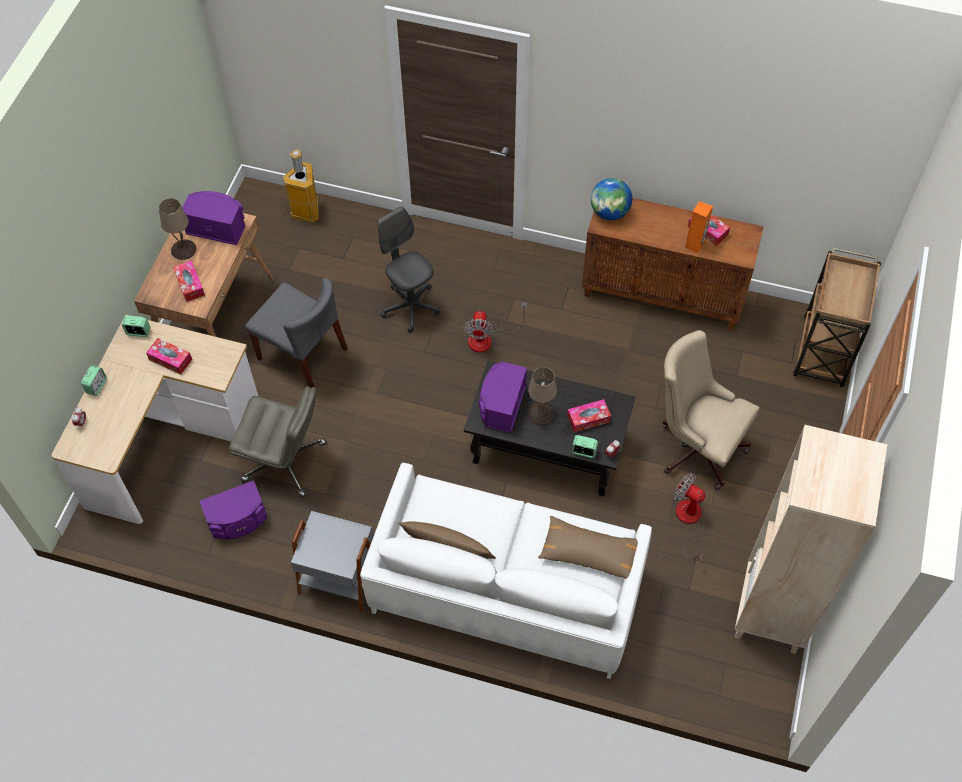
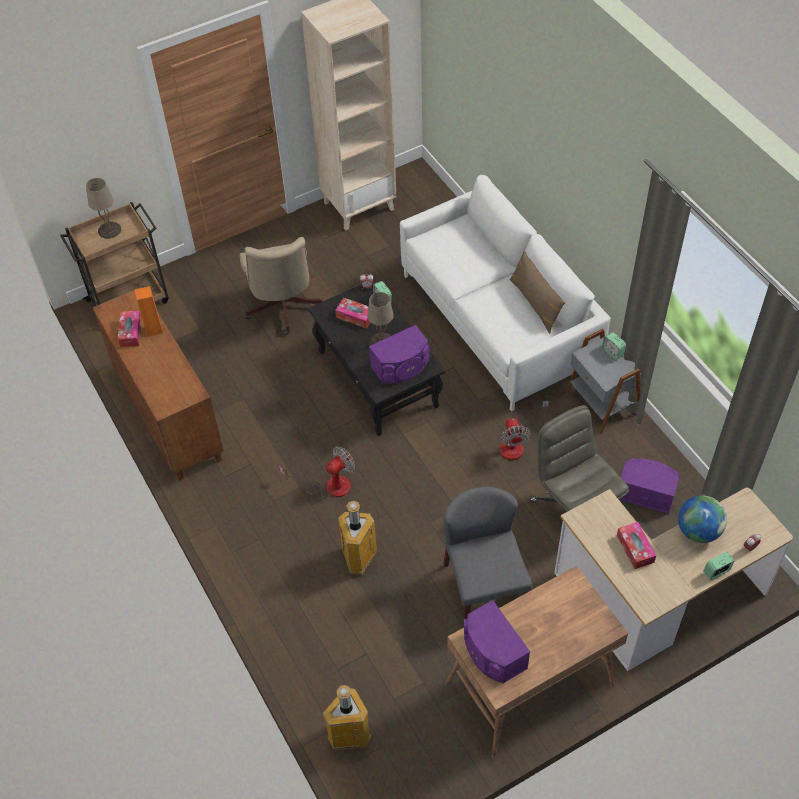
camera: 135 degrees left, 5 degrees down
(138, 332) = (645, 596): alarm clock -> alarm clock (613, 352)
(183, 249) = (542, 653): beige table lamp -> beige table lamp (109, 230)
(190, 285) = (565, 609): tissue box -> none
(410, 307) = (358, 559): grey office chair -> trash can
(589, 553) = (449, 243): brown pillow -> none
(609, 212) = (174, 398): globe -> globe (698, 531)
(689, 521) = (343, 276): fan -> fan (517, 444)

